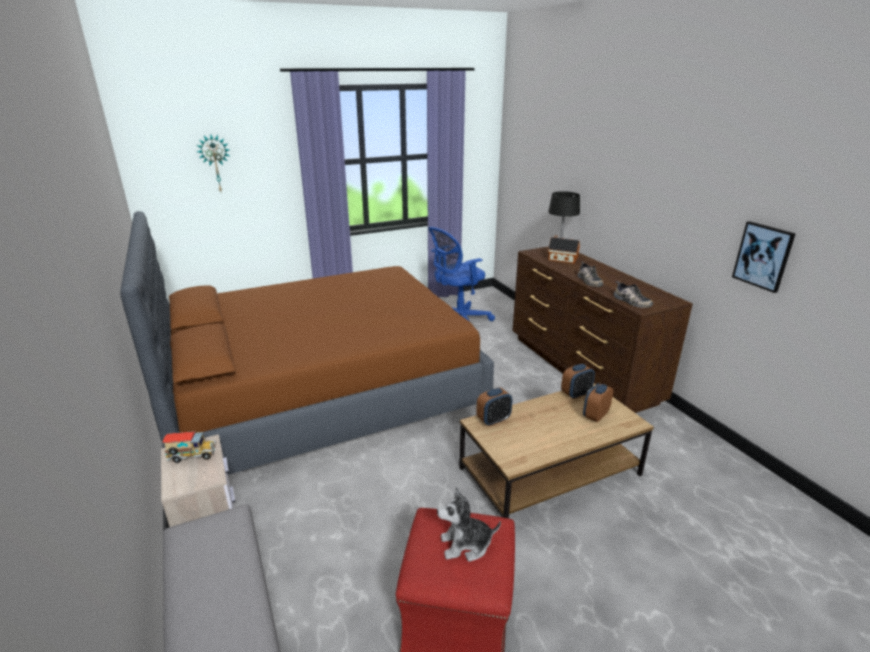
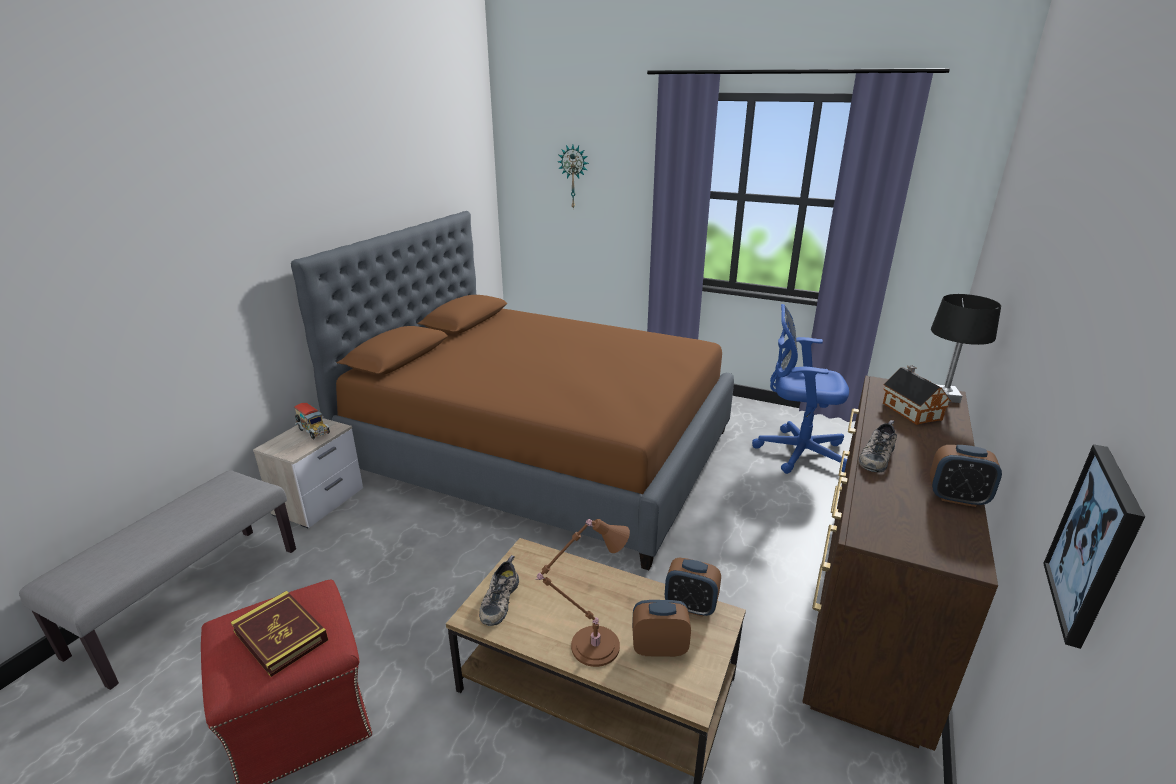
camera: 50 degrees right, 0 degrees up
(466, 545) = (280, 636): plush toy -> book
(493, 420) = (545, 562): alarm clock -> alarm clock (957, 498)
(576, 434) = (590, 646): none -> brown table lamp
(630, 301) = (872, 516): shoe -> shoe (498, 599)

